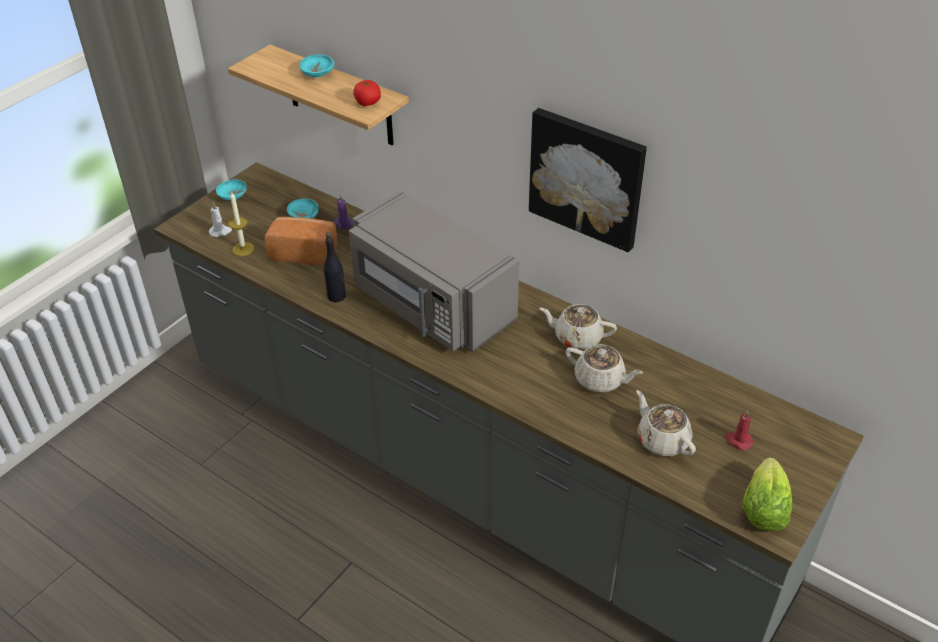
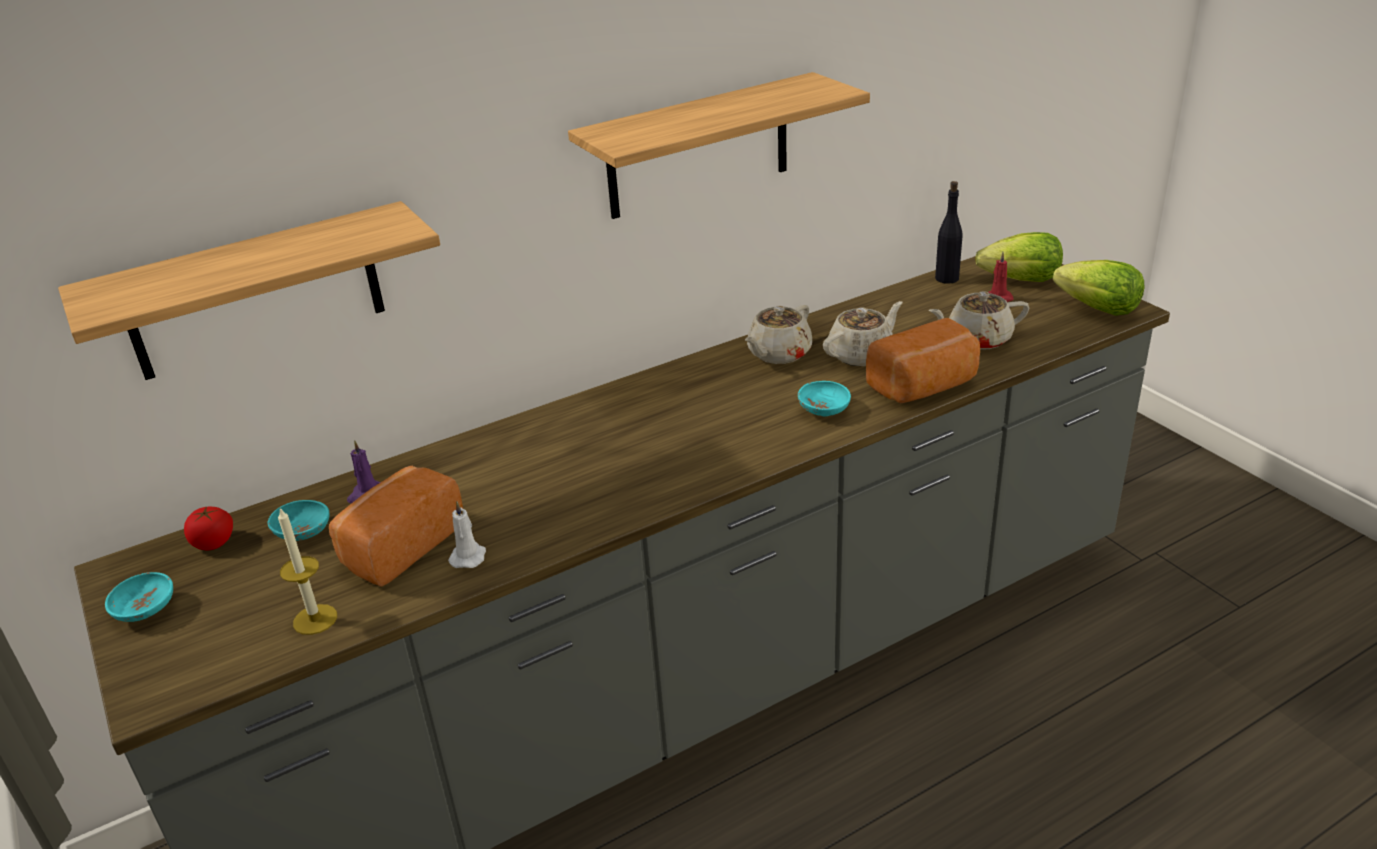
camera: 65 degrees left, 10 degrees down
(220, 231) = (232, 642): white candle -> white candle (468, 556)
(318, 74) = (233, 255): turquoise bowl -> turquoise bowl (824, 410)
(337, 296) = (540, 531): black bottle -> black bottle (947, 278)
(367, 103) = (379, 227): tomato -> tomato (214, 543)
(431, 305) = (634, 447): grey microwave -> none
(573, 423) = (925, 387): none -> bread
(587, 177) = (698, 147): picture -> shelf
(785, 451) = (1021, 280): none -> lettuce

